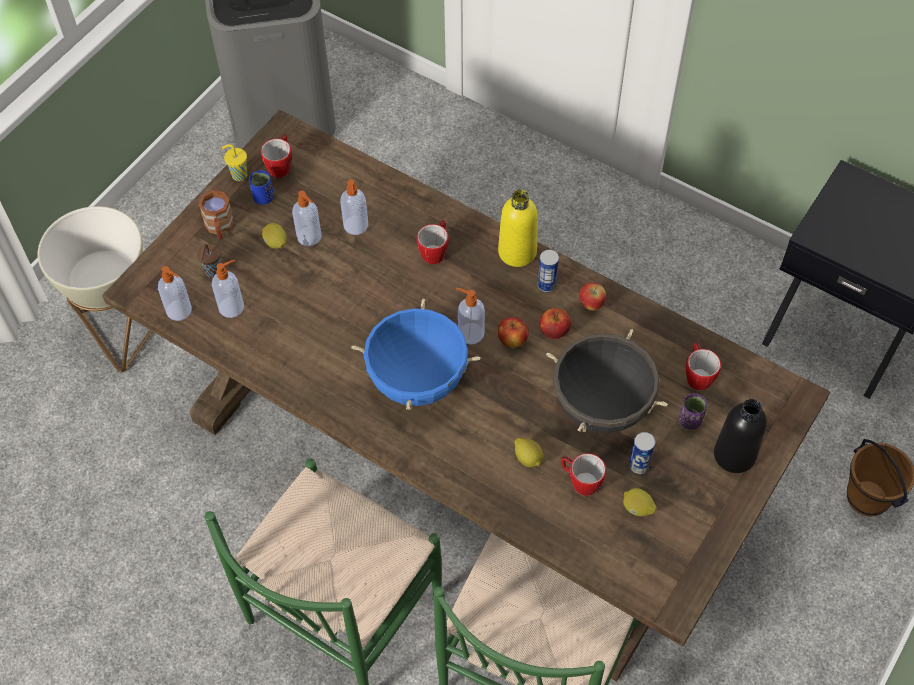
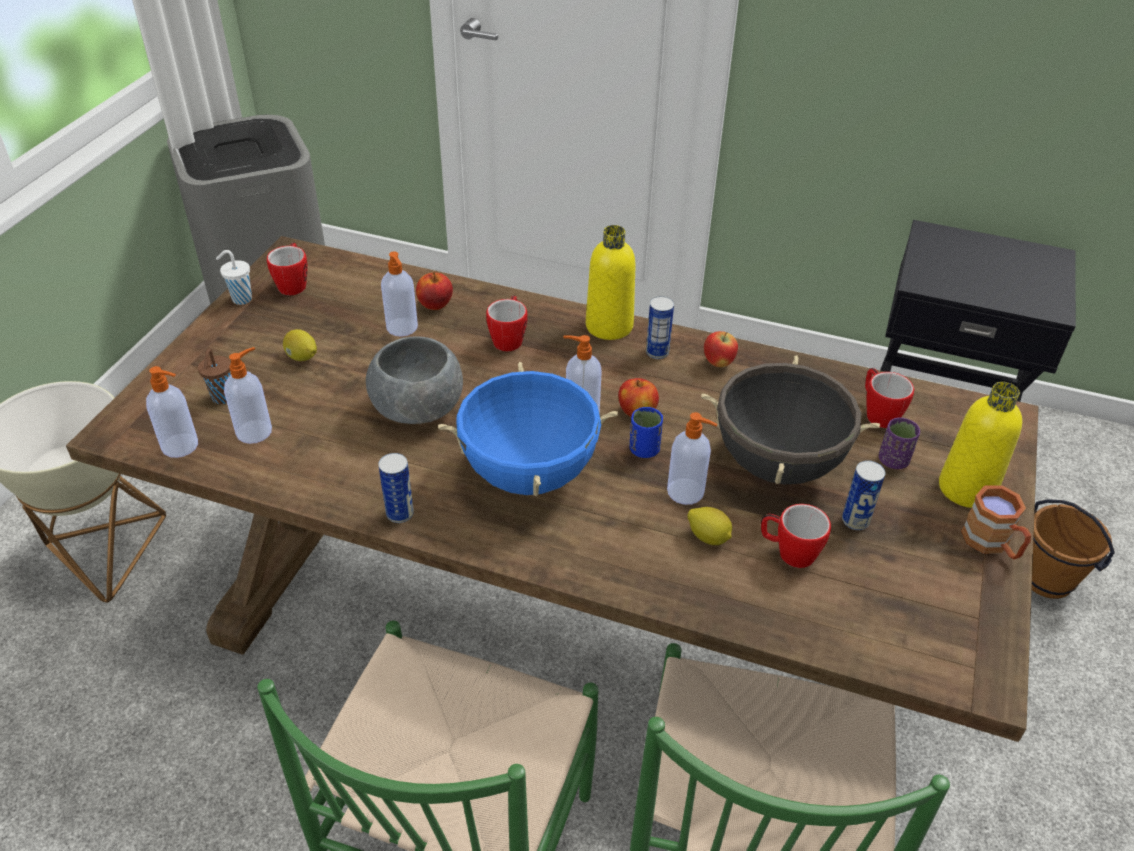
camera: 15 degrees left, 15 degrees down
(219, 228) = (224, 352): brown mug -> brown mug (992, 544)
(238, 175) = (240, 299): yellow cup -> white cup
(263, 197) = (277, 316): blue cup -> blue cup (644, 450)
(310, 237) = (345, 346): soap dispenser -> soap dispenser (687, 492)
(319, 397) = (400, 513): none -> can
(351, 307) = (418, 408): none -> grey bowl
(554, 331) = (685, 395): apple -> apple (435, 305)
(637, 508) = (877, 571): lemon -> none
(734, 455) = (966, 488): black bottle -> yellow bottle

